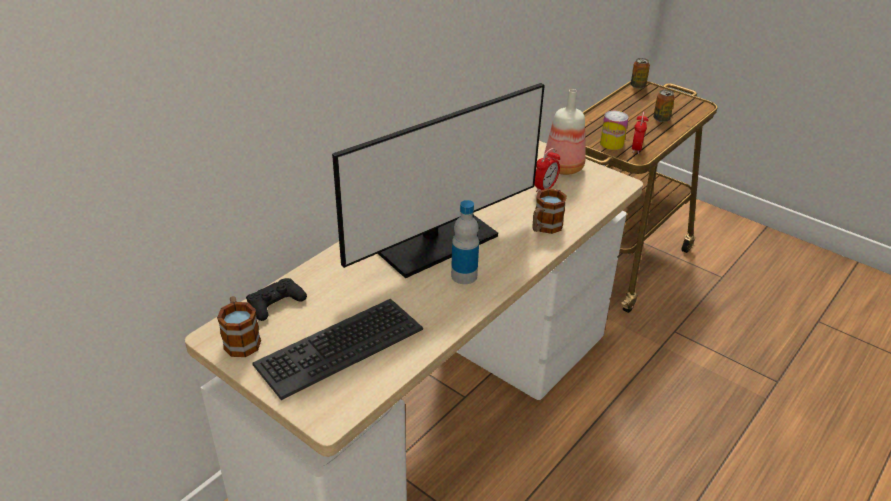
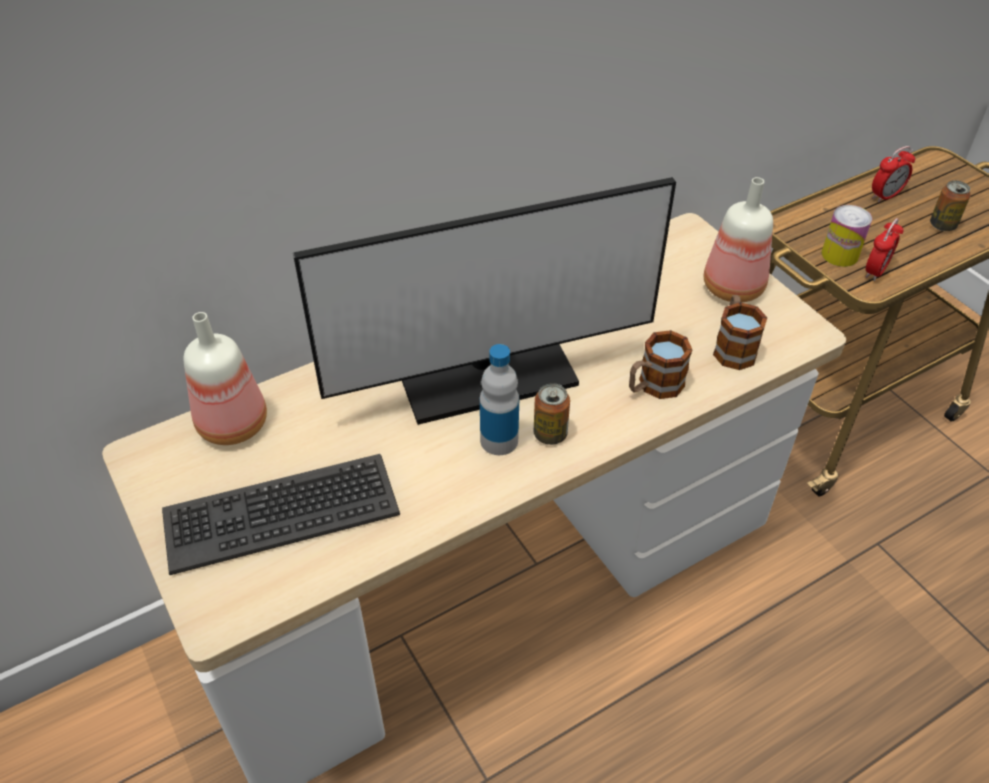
camera: 20 degrees right, 10 degrees up
(241, 339) = (167, 466): mug -> mug (733, 347)
(275, 303) = (234, 423): black game controller -> bottle
(545, 188) = (688, 318): alarm clock -> alarm clock (885, 196)
(638, 86) = (932, 159): can -> can (550, 434)

